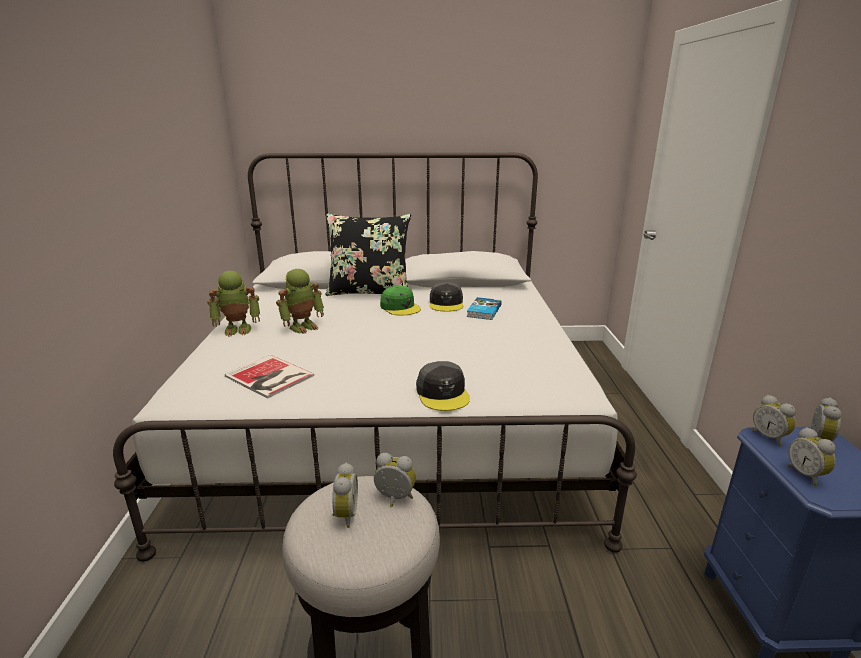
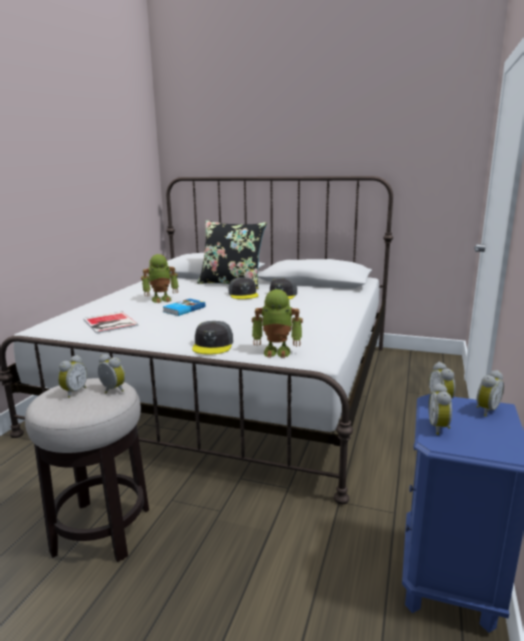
camera: 20 degrees right, 5 degrees down
(238, 329) = (118, 297): toy robot -> toy robot (277, 351)
(400, 307) = (243, 294): green cap -> grey cap
(483, 311) = (306, 302): book -> book (183, 309)

